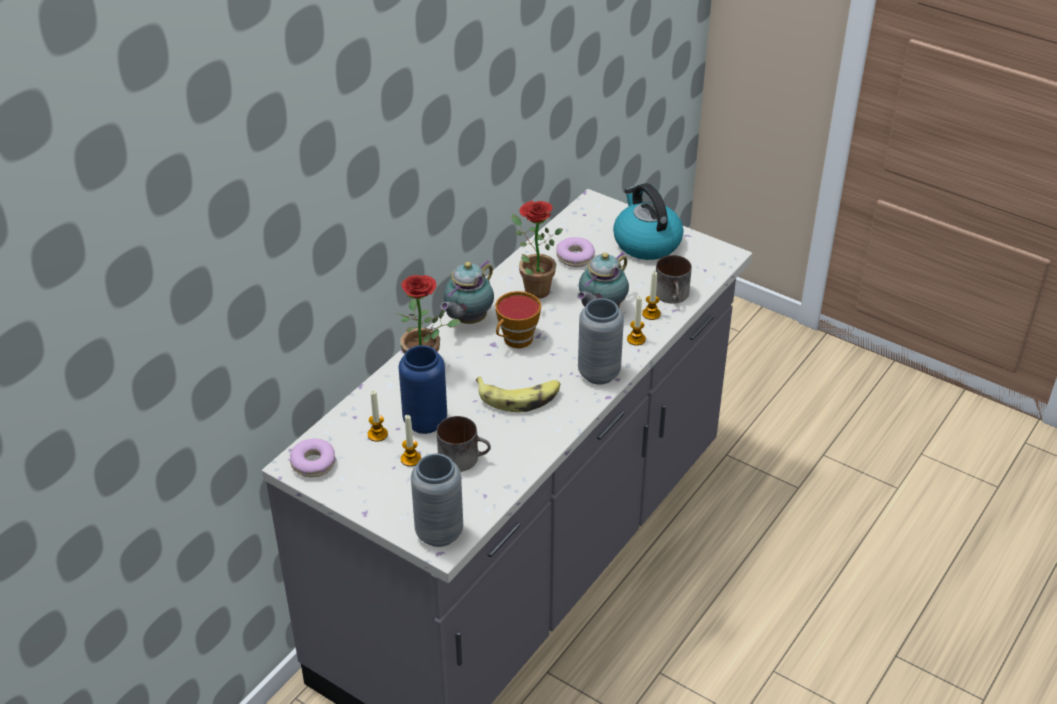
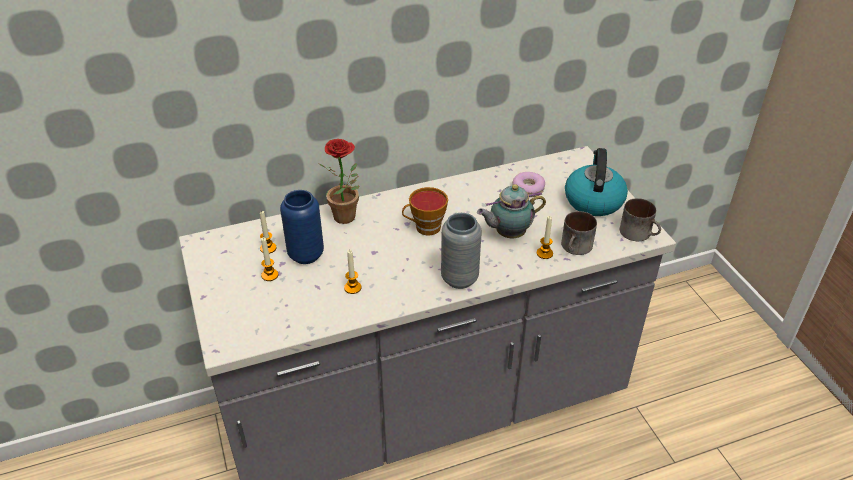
camera: 35 degrees right, 0 degrees up
(313, 463) = (210, 247): donut -> none
(439, 533) = (231, 336): grey vase -> none
(464, 457) = (304, 291): mug -> mug (639, 233)
(467, 320) = (407, 199): teapot -> none
(519, 397) = (385, 268): banana -> none
(532, 288) = (474, 197): potted plant -> none
(636, 339) = (513, 267): candle -> candle (352, 288)

